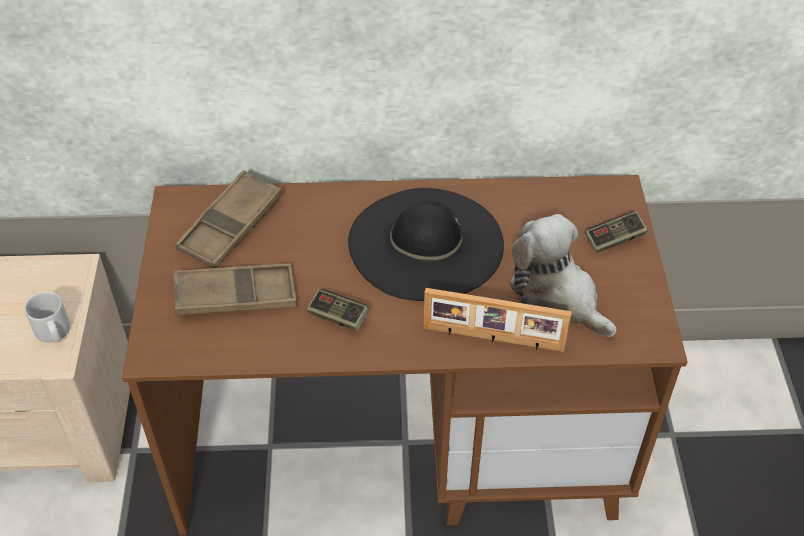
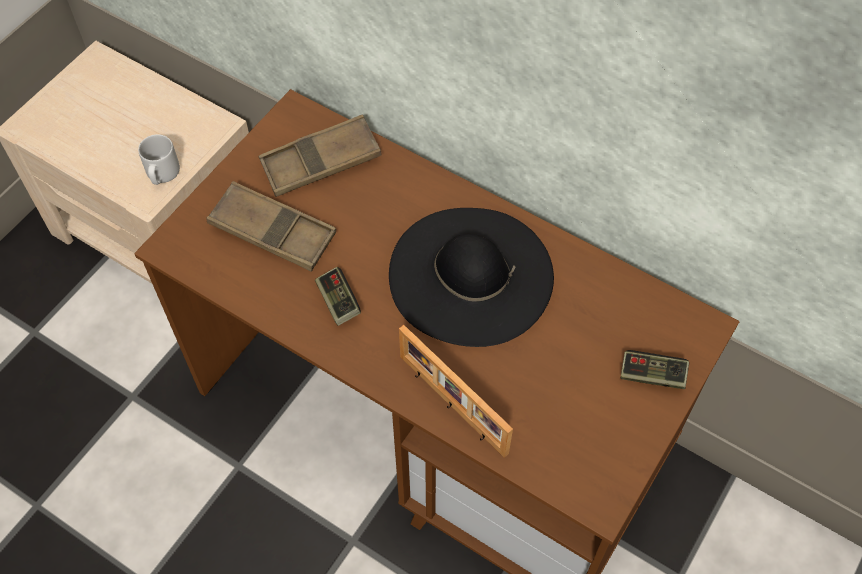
camera: 35 degrees right, 10 degrees up
(557, 297) = (545, 400): plush toy -> none

